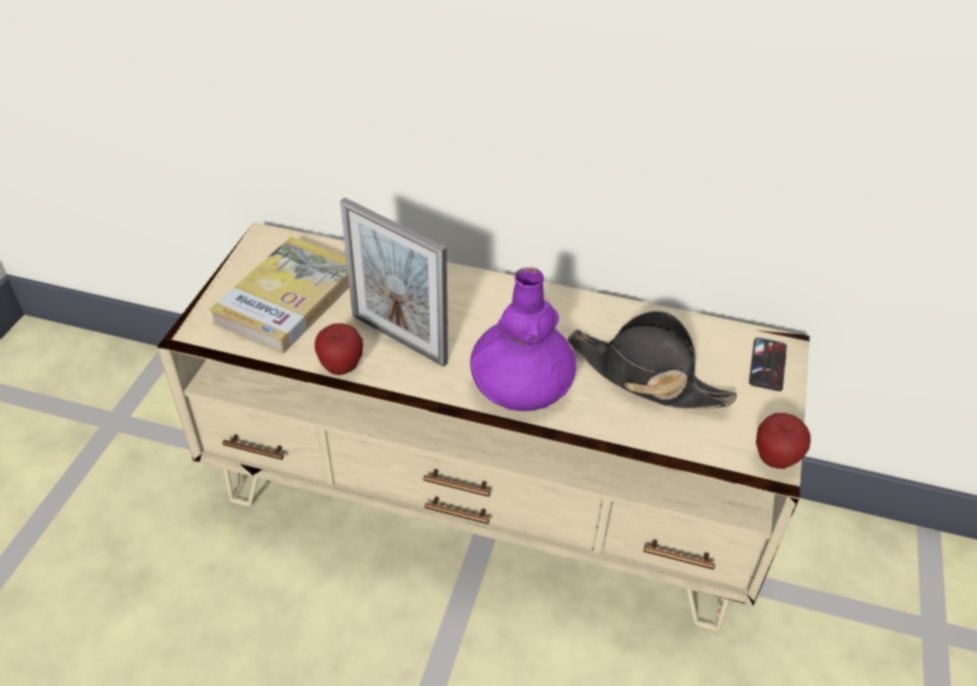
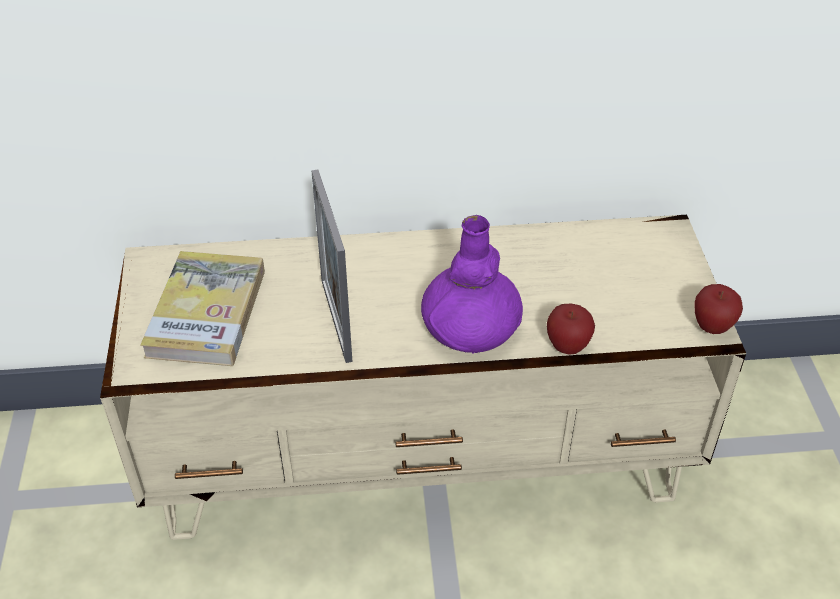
camera: 20 degrees left, 0 degrees up
(341, 367) = (297, 362): apple -> apple (567, 346)
(398, 339) = (336, 320): picture frame -> picture frame turned 60 degrees clockwise
(646, 377) = (573, 289): black hat -> none
(767, 364) = (666, 249): phone -> none

